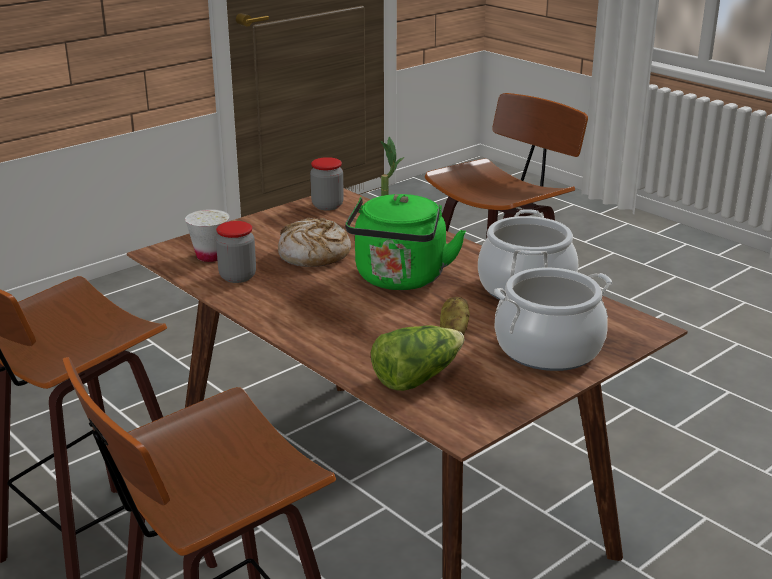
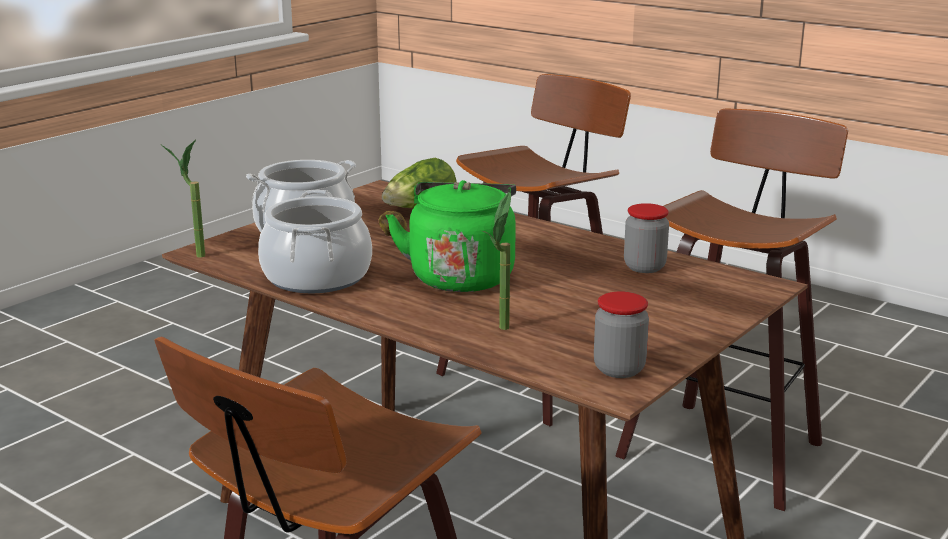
camera: 170 degrees right, 5 degrees down
(210, 256) = (701, 285): white cup -> none
(314, 254) = (579, 296): bread -> none
(654, 324) = (192, 255): none -> potted plant

